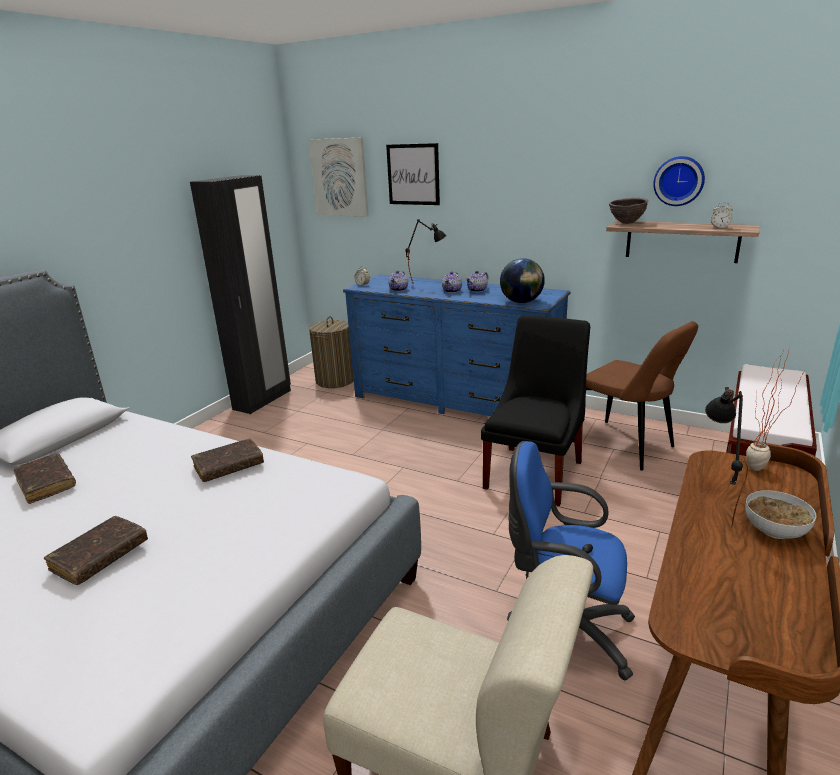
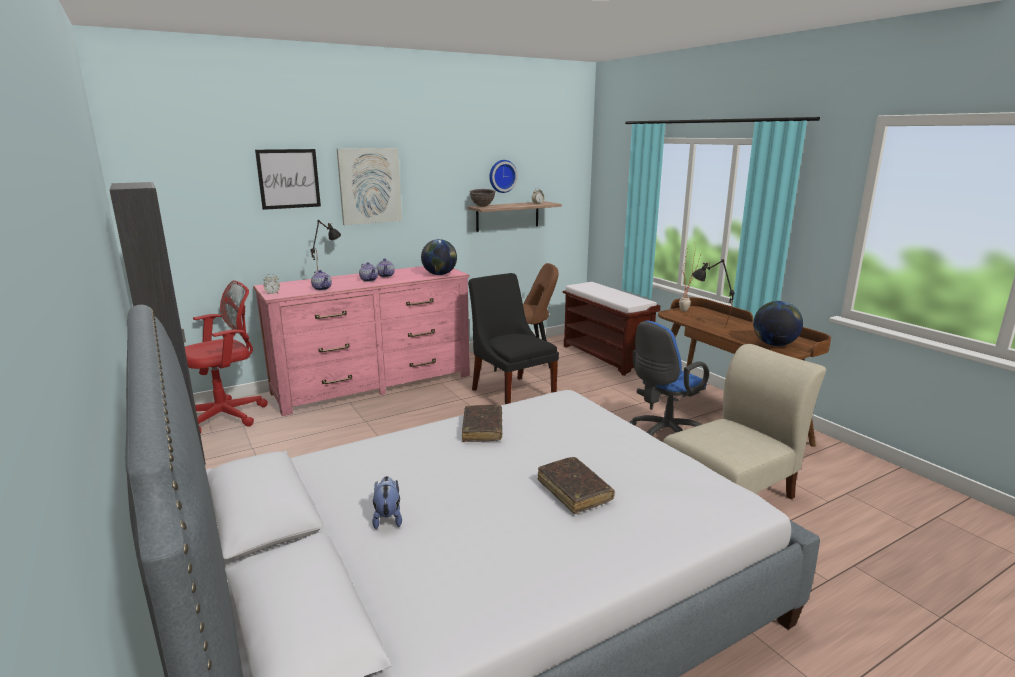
camera: 60 degrees left, 5 degrees down
(46, 484) = (388, 518): brown book -> plush toy
(335, 380) = (227, 415): laundry basket -> red office chair
(340, 177) = (190, 185): picture -> picture (369, 186)
(455, 401) = (373, 384): blue dresser -> pink dresser
(714, 605) = (774, 344): none -> globe
(775, 531) = (733, 323): bowl -> none

